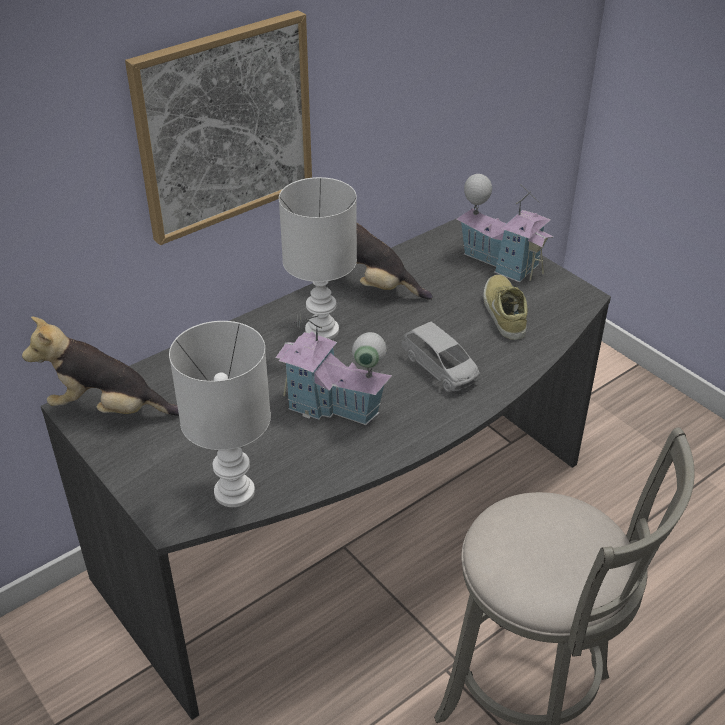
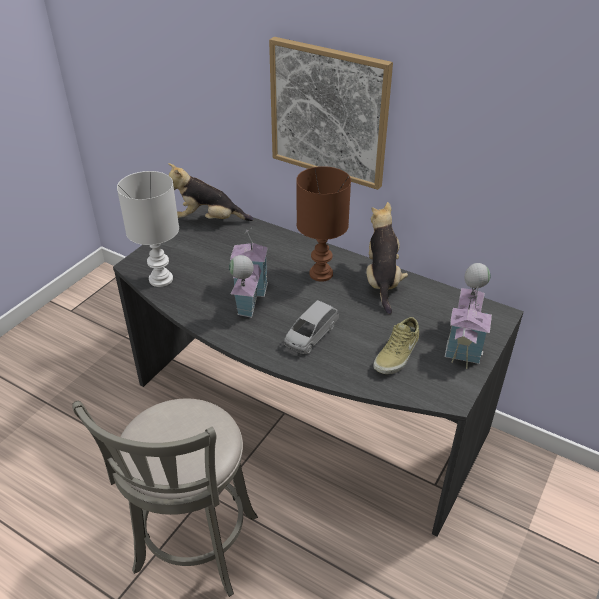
camera: 70 degrees right, 0 degrees up
(109, 409) = (209, 220): plush toy -> plush toy turned 75 degrees counterclockwise
(322, 329) = (322, 274): white table lamp -> brown table lamp
(503, 312) = (397, 354): beige shoe -> beige shoe turned 150 degrees clockwise

